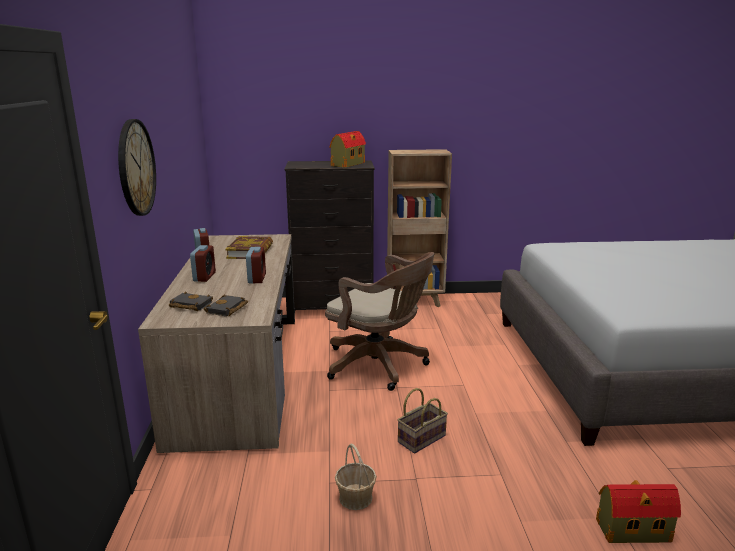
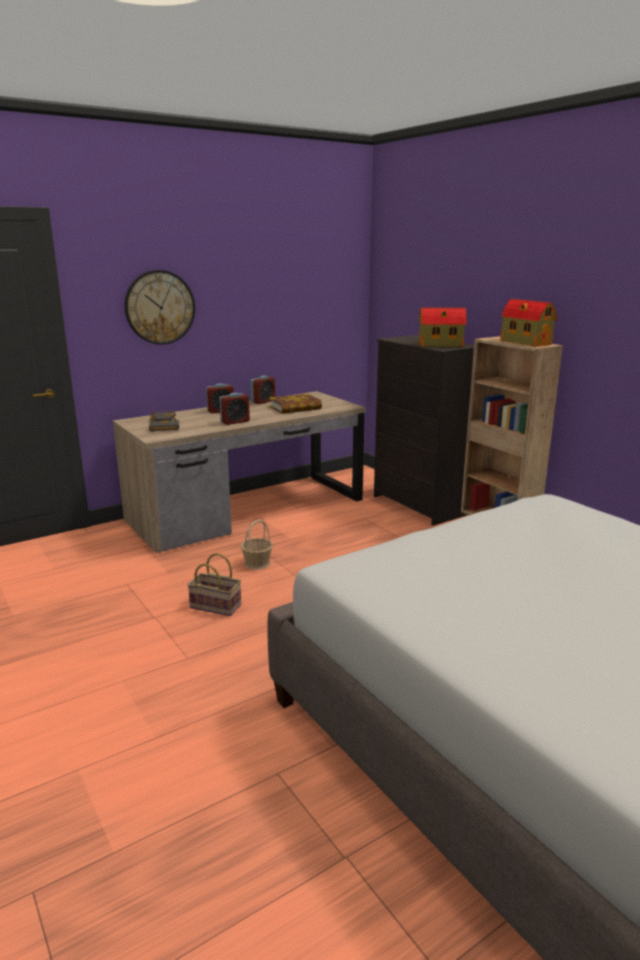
camera: 60 degrees right, 0 degrees up
(355, 498) = (113, 599): basket -> basket (257, 563)
(380, 366) = (326, 556): brown office chair -> none
(631, 530) = (138, 752): toy house -> toy house (524, 342)

